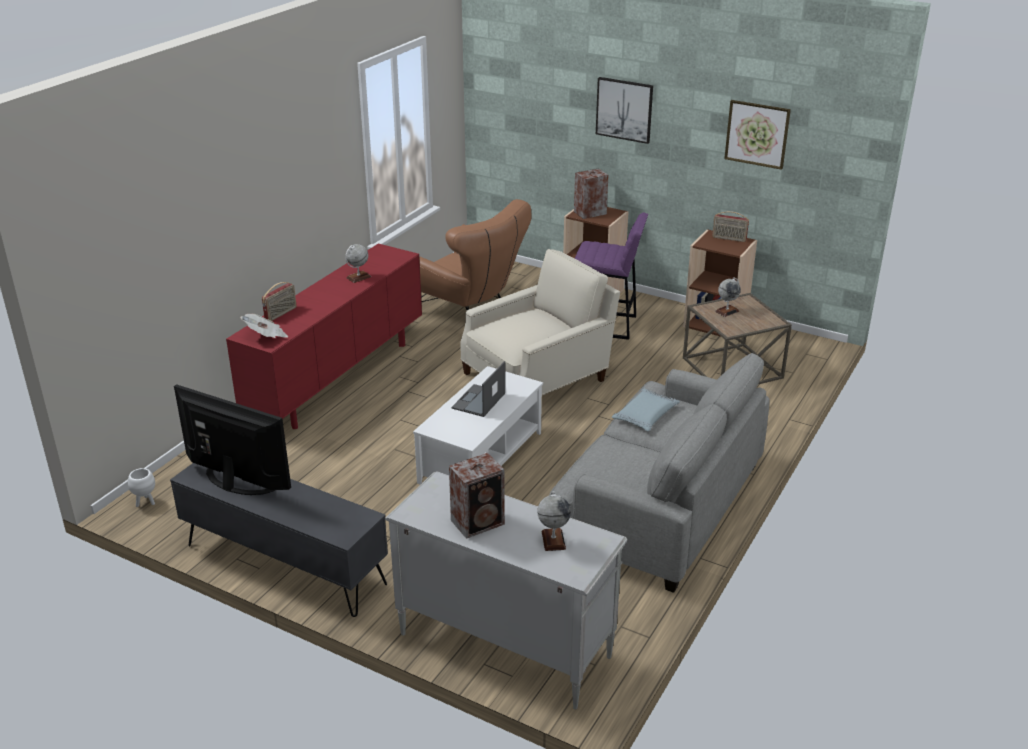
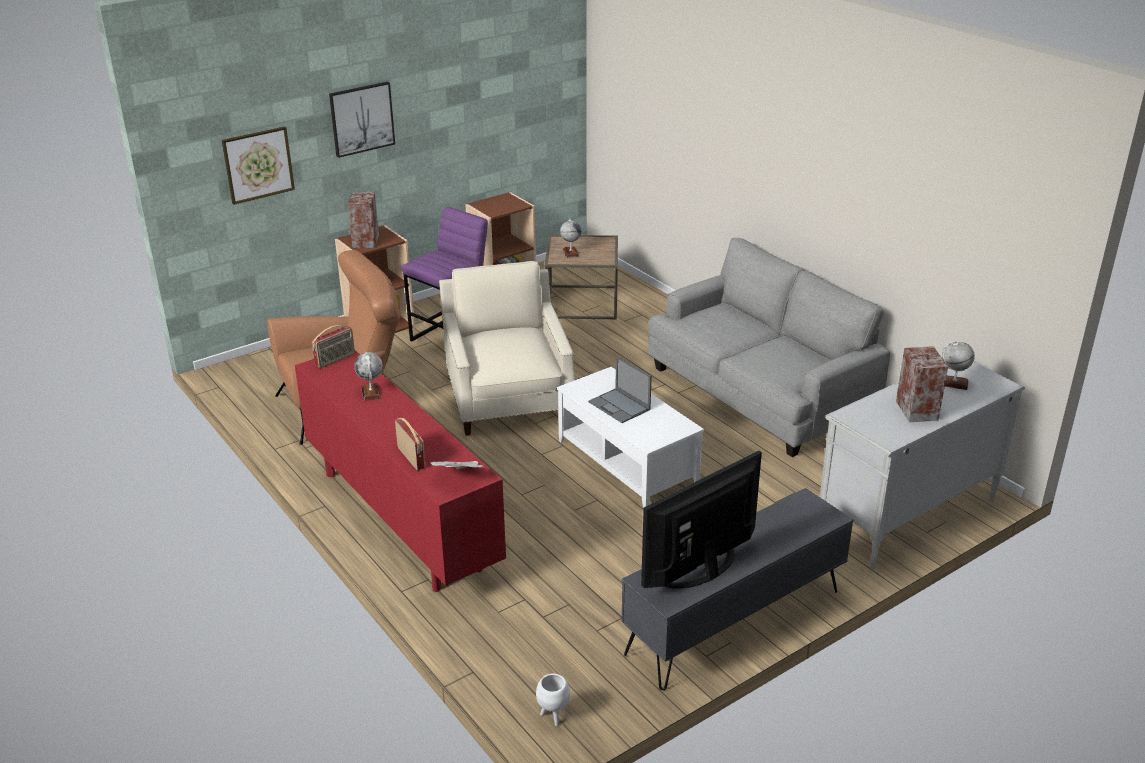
camera: 65 degrees left, 0 degrees up
(645, 414) = (706, 332): blue pillow -> none
(729, 239) = (495, 201): radio -> radio (335, 360)
(757, 134) = (491, 92): picture -> picture (258, 164)

